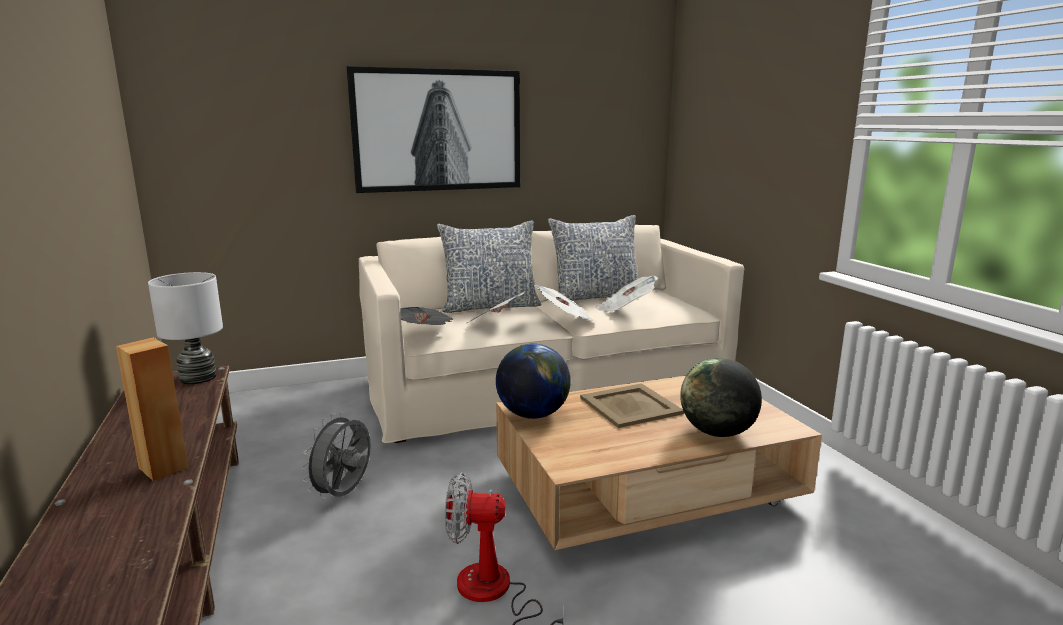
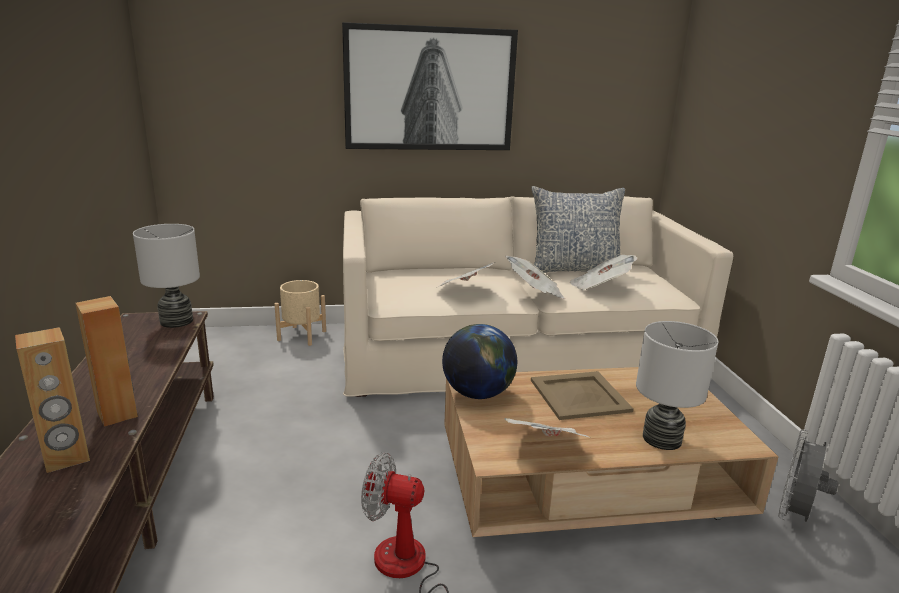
camera: 10 degrees right, 5 degrees up
(121, 514) = (67, 458): none -> brown speaker
(320, 392) = (301, 335): none -> beige planter
(344, 494) = (296, 444): grey fan -> grey fan (795, 515)
(423, 334) = (390, 296): newspaper -> newspaper (547, 448)
(490, 306) = (464, 270): pillow -> none
(717, 433) = (662, 439): globe -> grey table lamp

